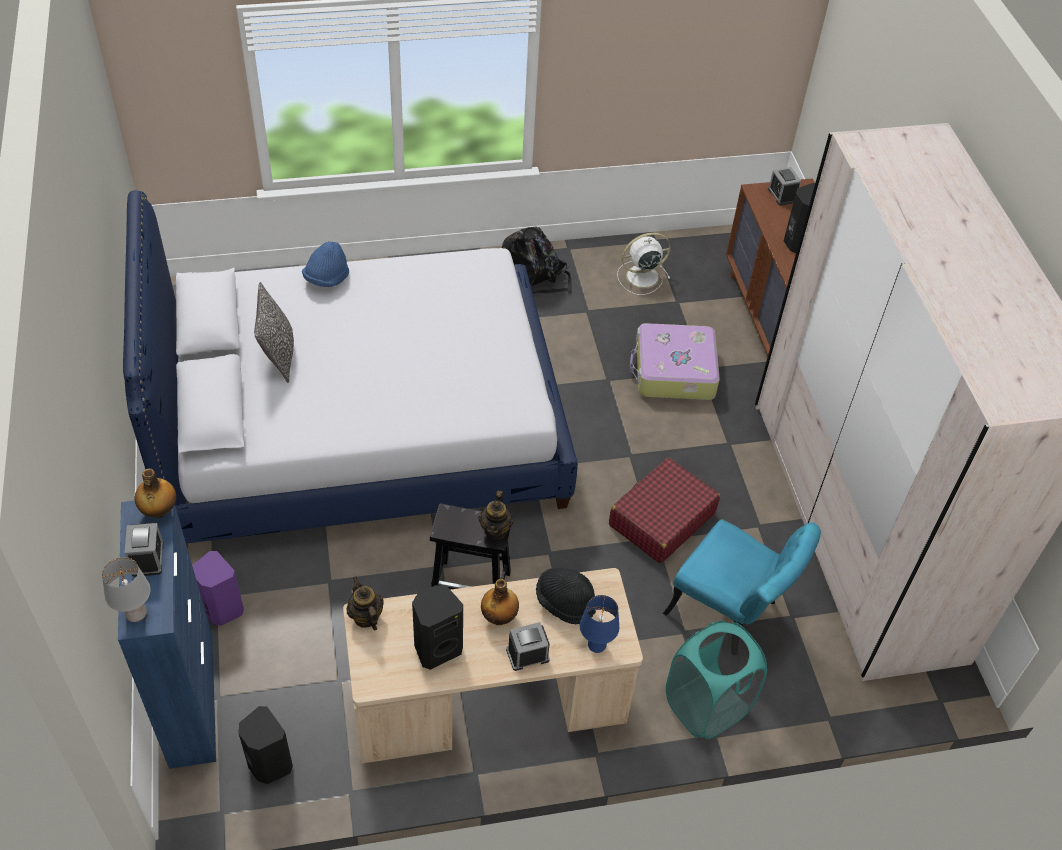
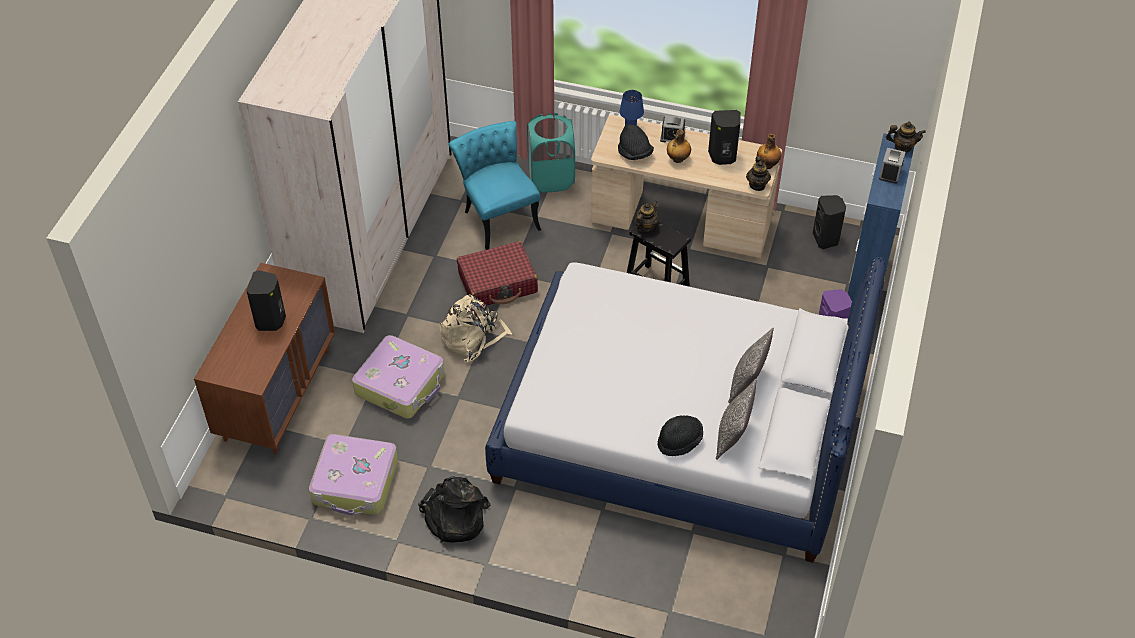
camera: 150 degrees left, 0 degrees up
(136, 615) = (902, 147): grey table lamp -> teapot
(159, 511) = (877, 196): bottle -> bottle (767, 164)
(274, 299) = (732, 436): none -> pillow
(327, 278) = (679, 441): blue hat -> black hat
(640, 277) = (356, 483): white fan -> suitcase
(640, 445) = (473, 337): none -> beige backpack
(782, 195) = (238, 371): alarm clock -> none

